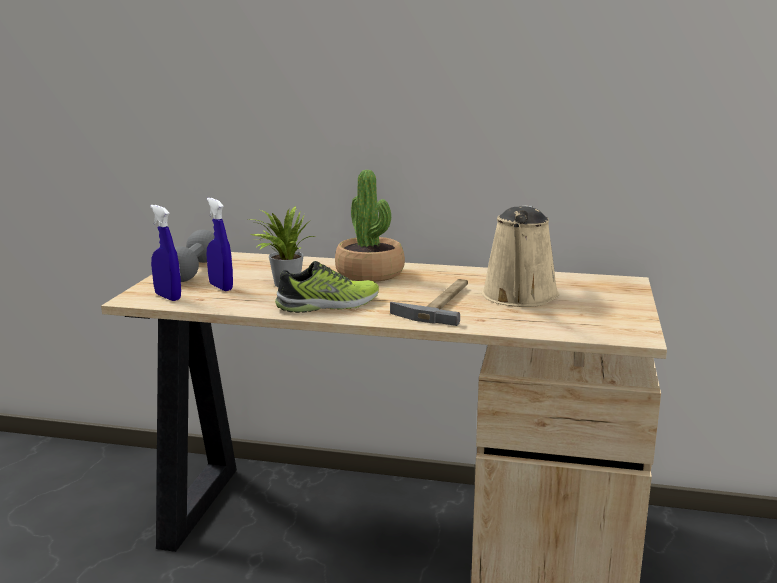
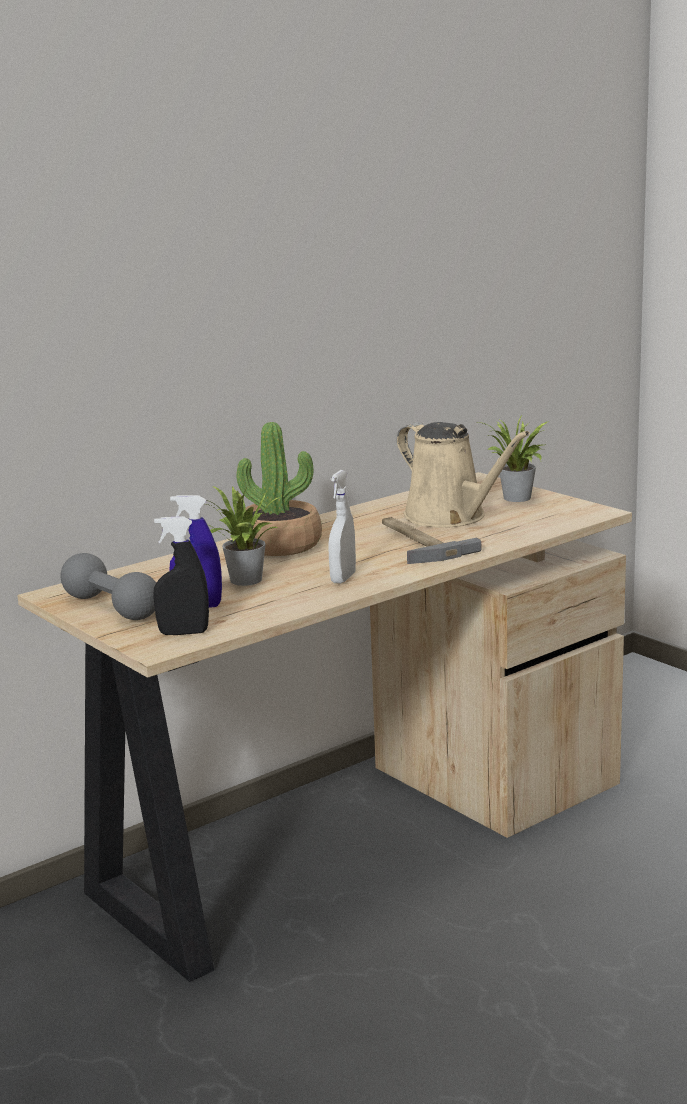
camera: 50 degrees left, 0 degrees up
(168, 297) = (183, 633): blue spray bottle -> black spray bottle
(328, 305) = (343, 578): shoe -> white spray bottle
(607, 304) = (516, 499): none -> potted plant

